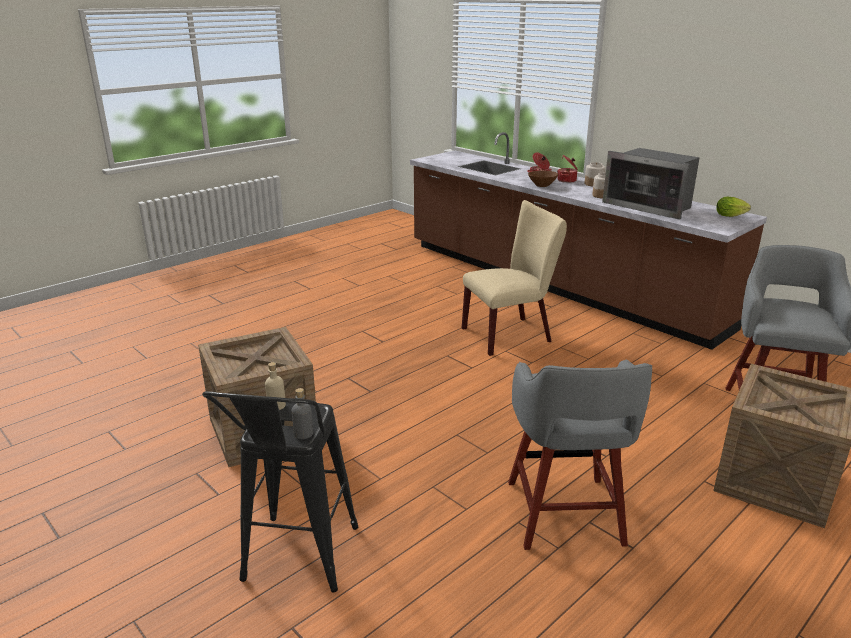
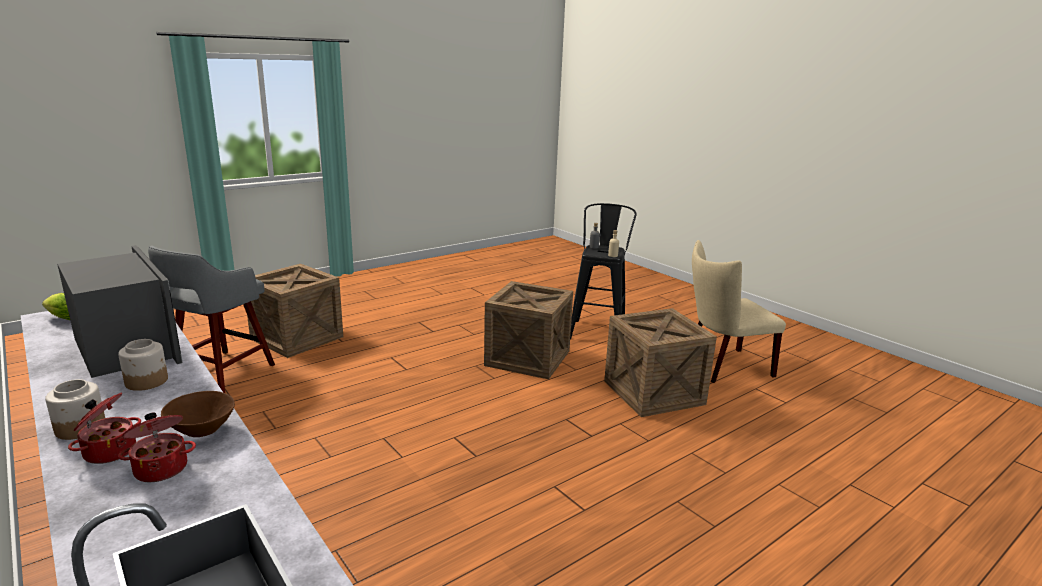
camera: 175 degrees left, 5 degrees down
(420, 473) = (527, 358): none -> crate
(511, 334) = (375, 484): beige chair -> beige chair (722, 366)
(564, 515) = (445, 334): grey stool -> none

